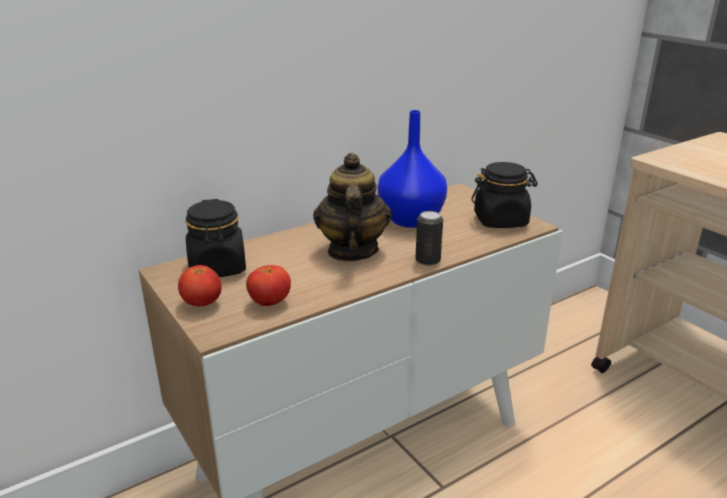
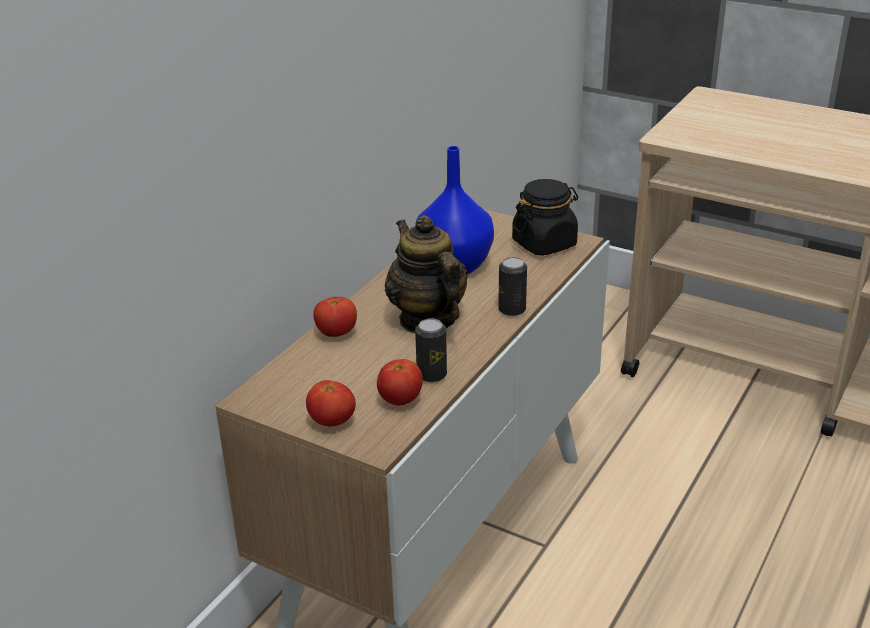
camera: 25 degrees left, 5 degrees up
(218, 267) = (304, 378): black jar -> none
(274, 243) = (336, 333): none -> tomato
(314, 291) = (431, 375): none -> can

